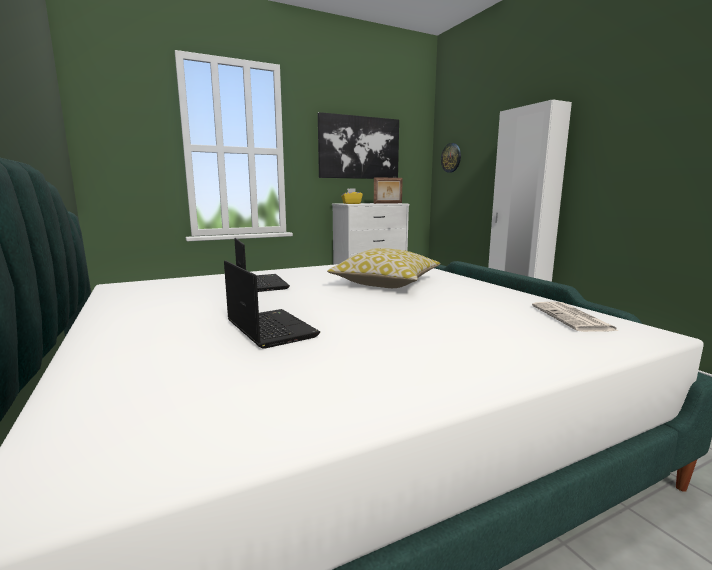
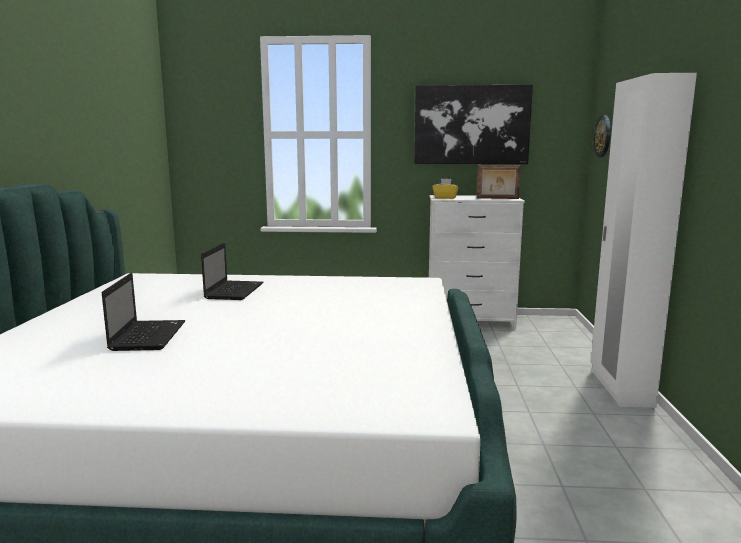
camera: 30 degrees right, 0 degrees up
(386, 283) = (340, 308): pillow -> none
(573, 318) = (411, 382): newspaper -> none

